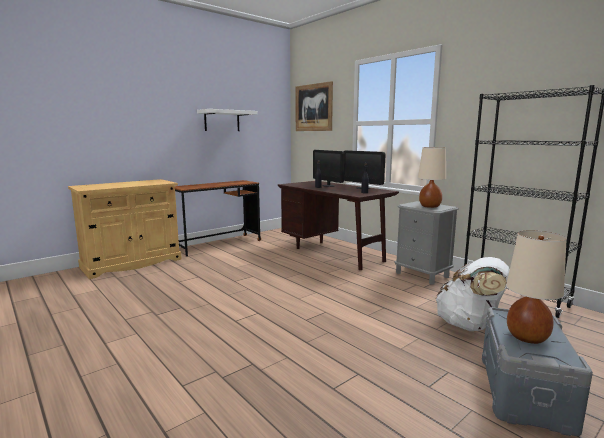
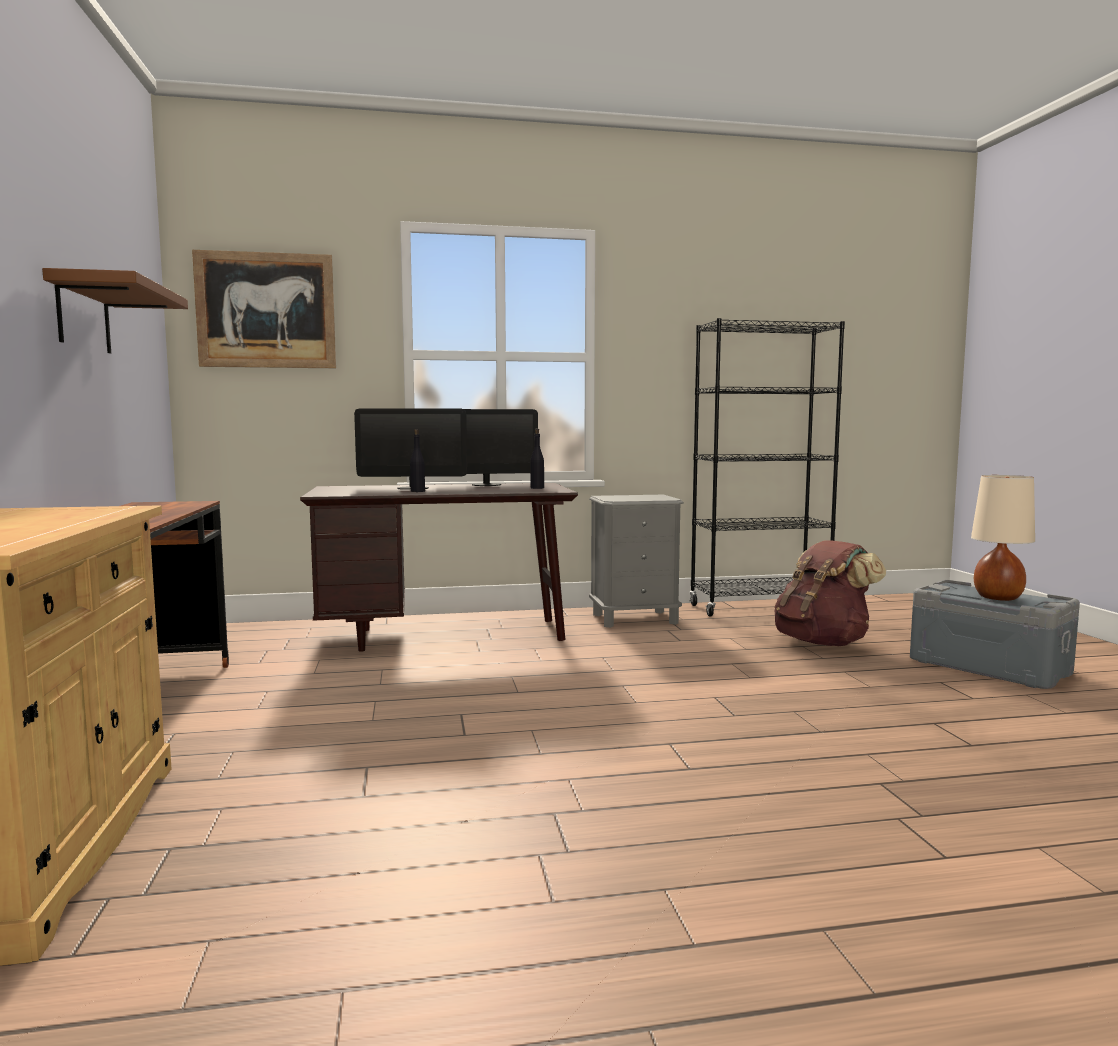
camera: 60 degrees left, 5 degrees down
(222, 121) = (83, 316): white shelf -> brown shelf
(430, 206) = (645, 497): beige table lamp -> none
(470, 325) = (822, 642): white backpack -> brown backpack

